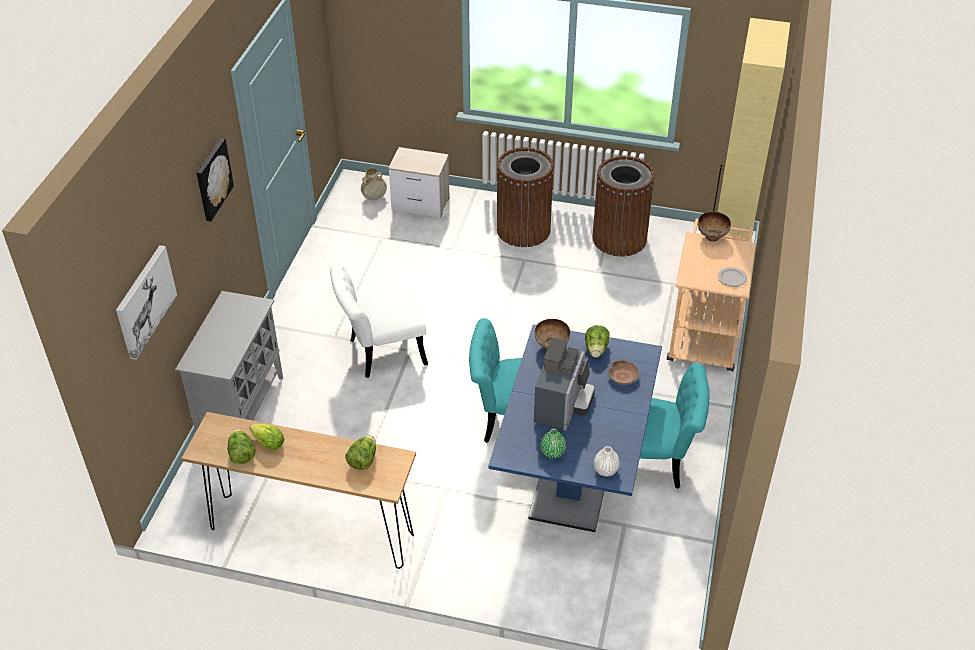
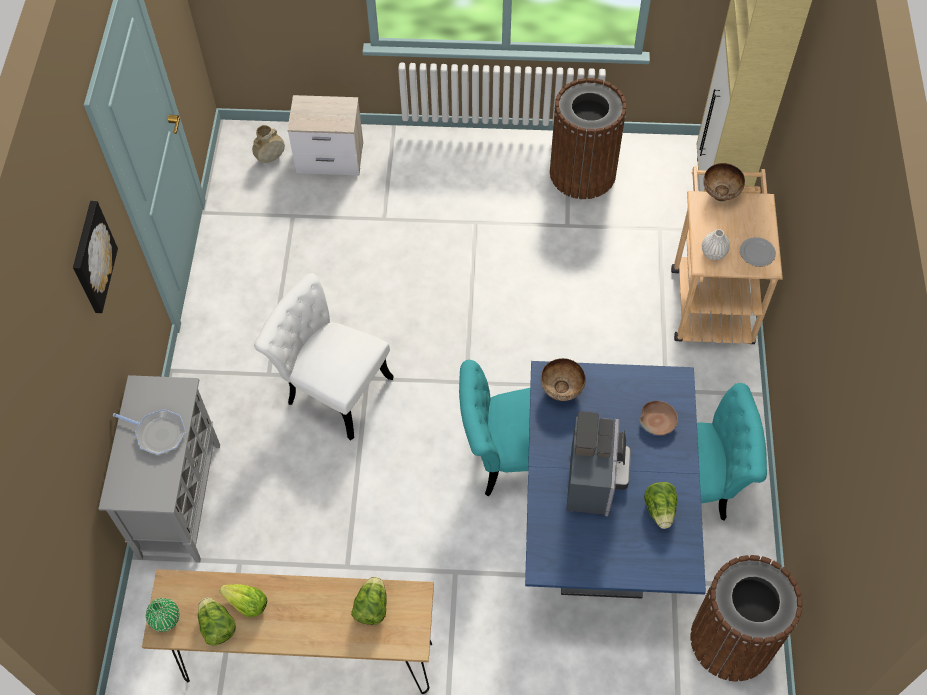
camera: 10 degrees left, 15 degrees up
(144, 301) = (49, 469): picture -> none
(233, 329) = (158, 433): none -> frying pan
(380, 352) = (331, 388): white chair -> white chair turned 60 degrees clockwise
(523, 230) = (465, 177): brown trash can -> brown trash can (731, 640)
(552, 452) = (598, 550): green vase -> green vase (166, 619)
(596, 350) = (617, 386): lettuce -> lettuce (660, 510)
(605, 470) = (667, 565): white vase -> white vase (713, 253)

